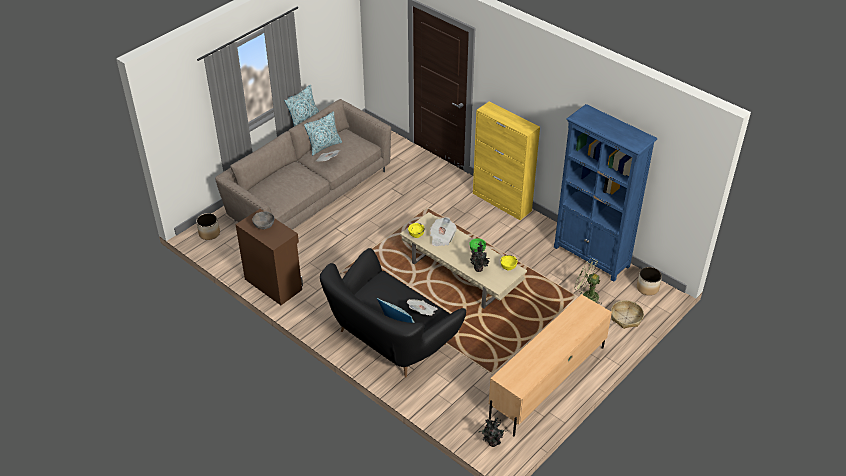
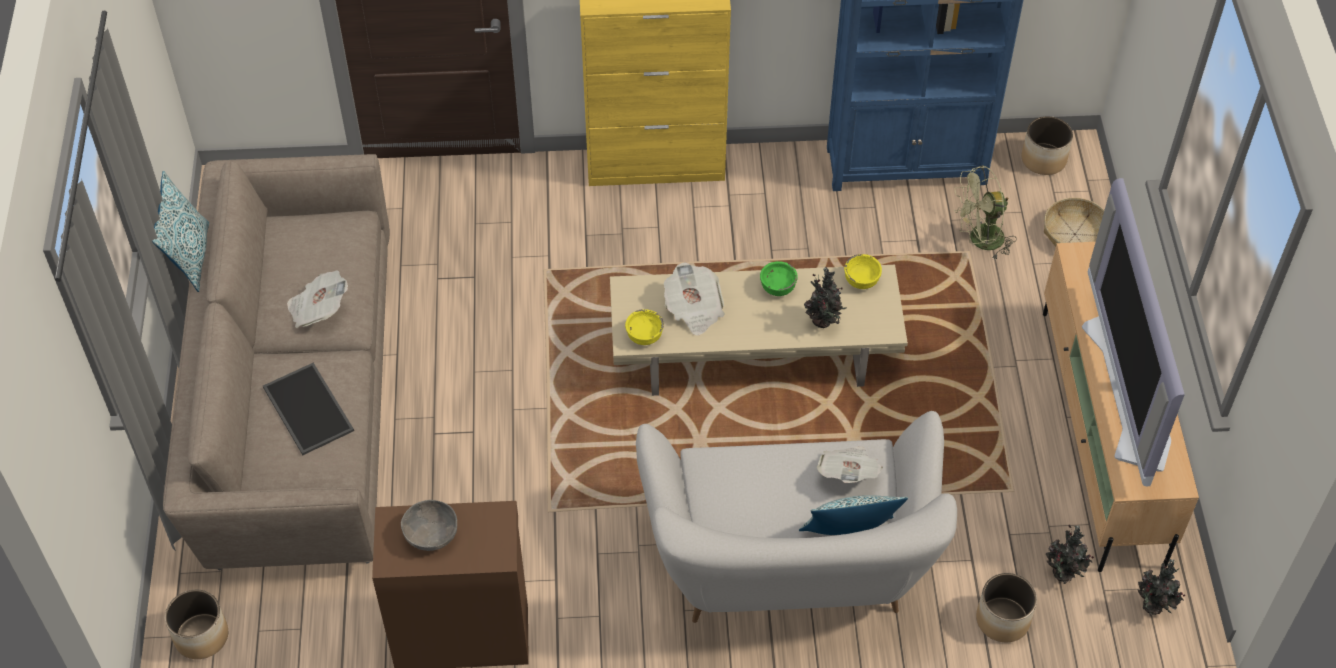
camera: 45 degrees left, 10 degrees up
(290, 183) = (306, 409): none -> tray
(324, 146) = (271, 283): pillow -> none
(390, 339) = (790, 565): black sofa -> white sofa
(436, 406) = (1002, 620): none -> planter
(474, 410) = (1063, 575): none -> potted plant
(542, 351) = (1128, 389): none -> television

